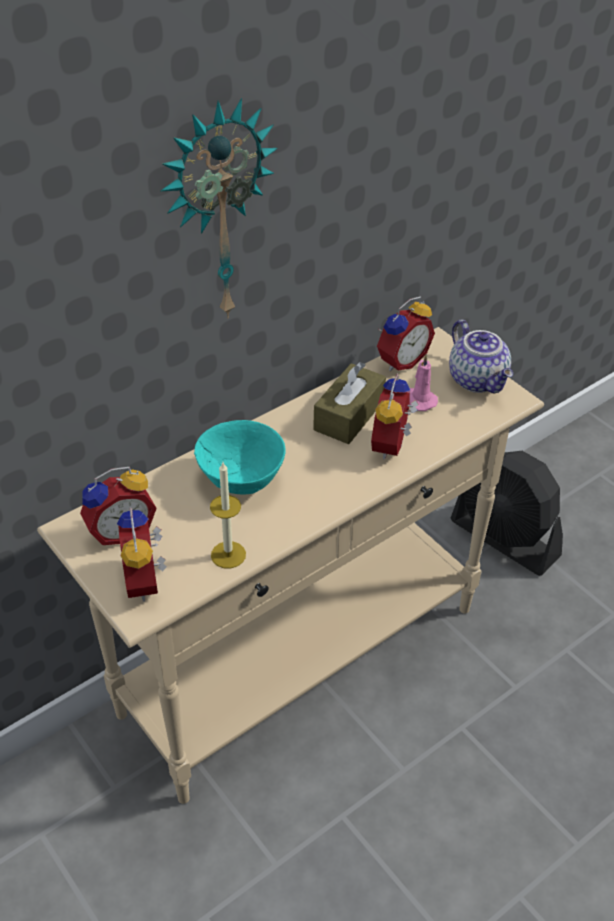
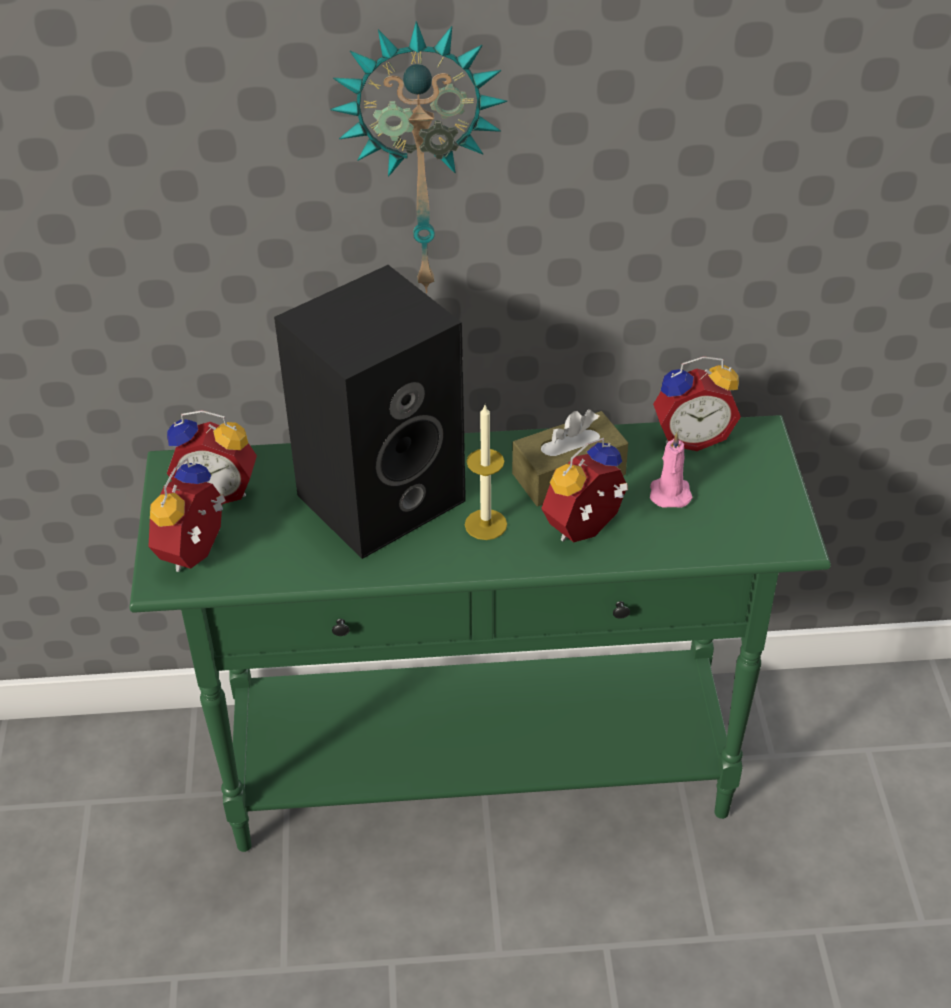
camera: 35 degrees right, 0 degrees up
(228, 554) = (299, 565): candle -> candle (485, 524)
(240, 481) = (382, 494): turquoise bowl -> black speaker
(302, 660) = (481, 770): beige console table -> green console table
(478, 380) = (768, 499): teapot -> none
(504, 538) = (847, 754): black fan -> none

